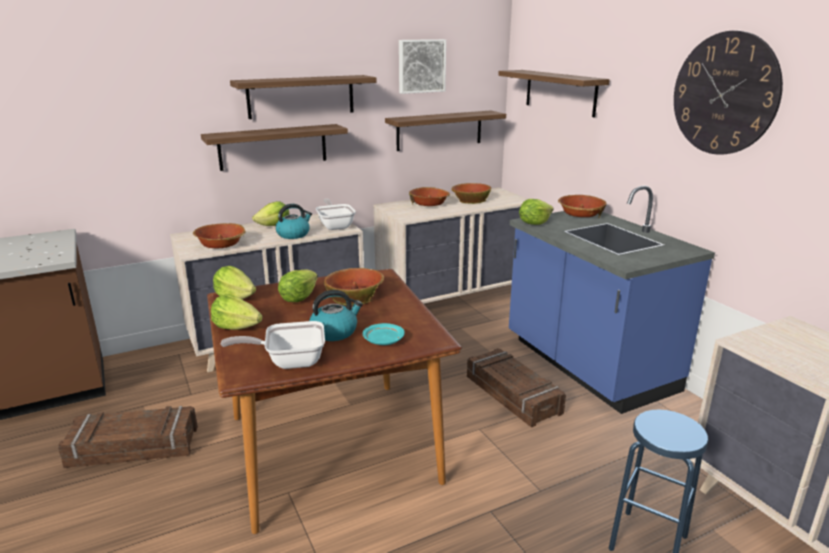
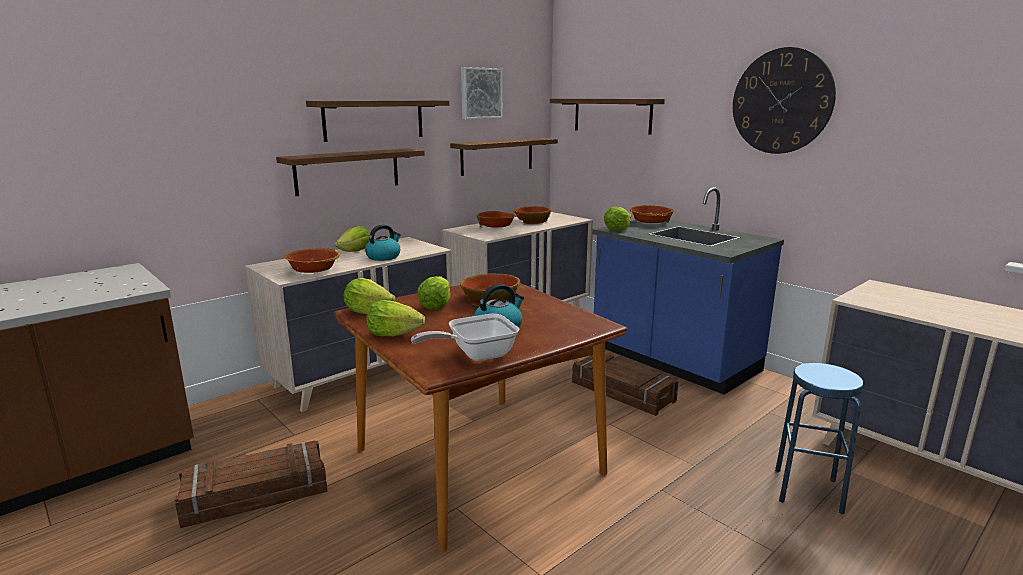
camera: 15 degrees left, 5 degrees down
(335, 225) = (420, 247): frying pan -> none
(383, 340) = (552, 330): turquoise plate -> none

